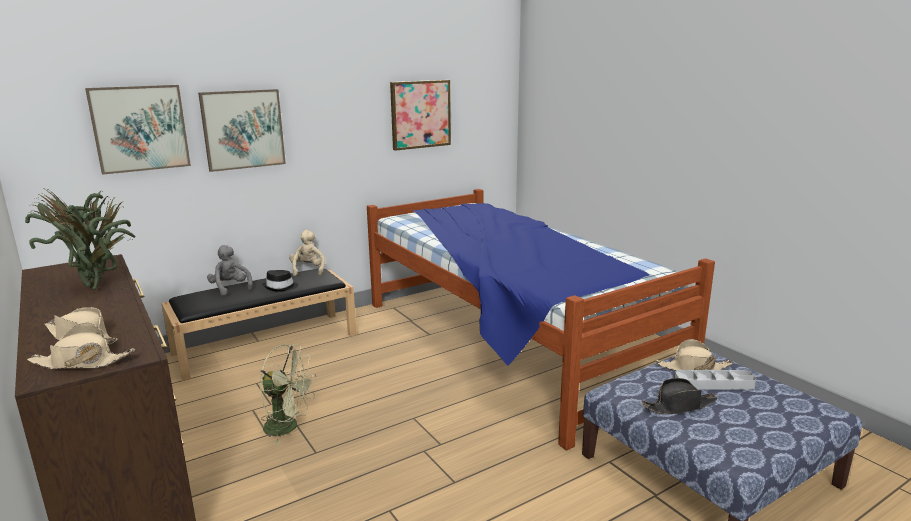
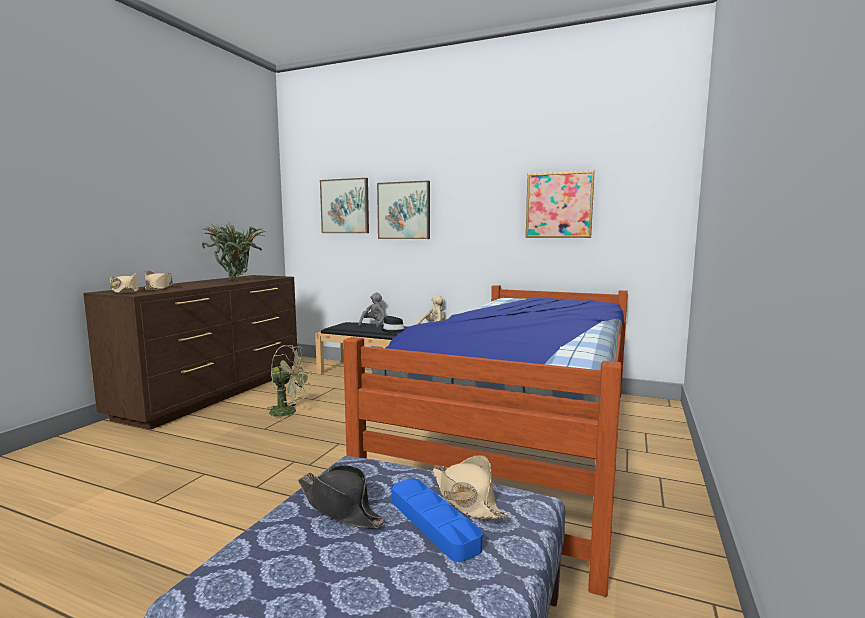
camera: 55 degrees right, 10 degrees down
(288, 427) = (289, 412): green fan -> green fan turned 60 degrees counterclockwise
(714, 384) = (433, 523): grey tray -> blue tray

